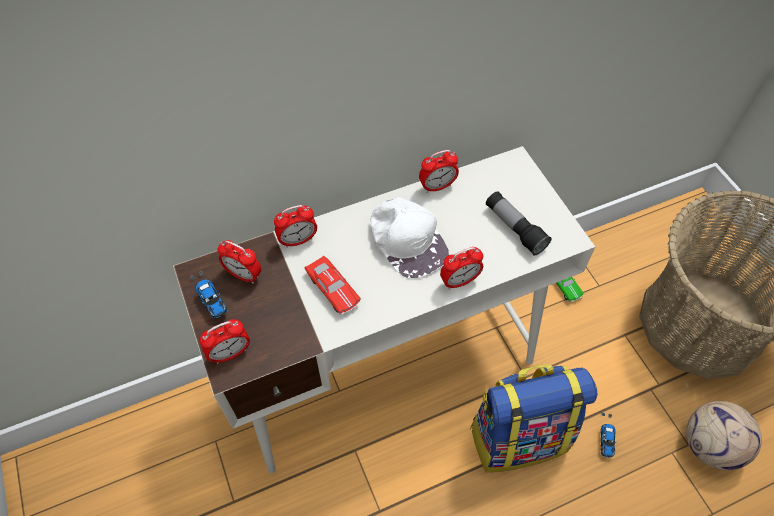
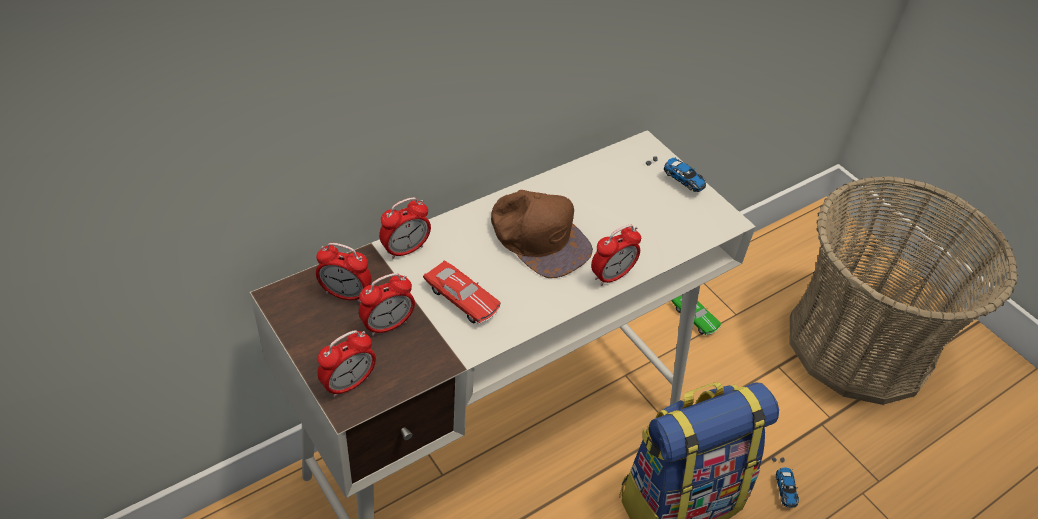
camera: 15 degrees left, 10 degrees down
(209, 297) = (306, 323): toy car -> toy car (674, 178)
(407, 239) = (538, 237): white cap -> brown cap
(437, 186) = (560, 178): alarm clock -> alarm clock (387, 325)
(514, 228) = (661, 215): flashlight -> none
(710, 445) = (903, 478): football -> none

